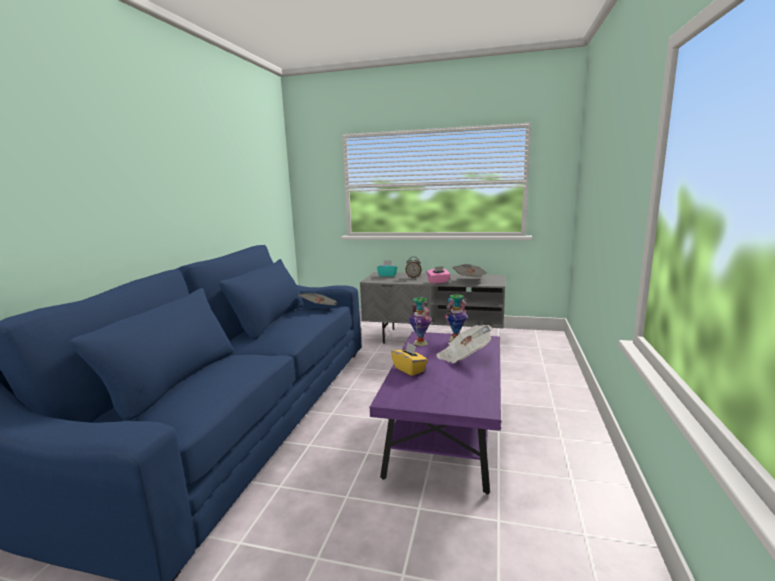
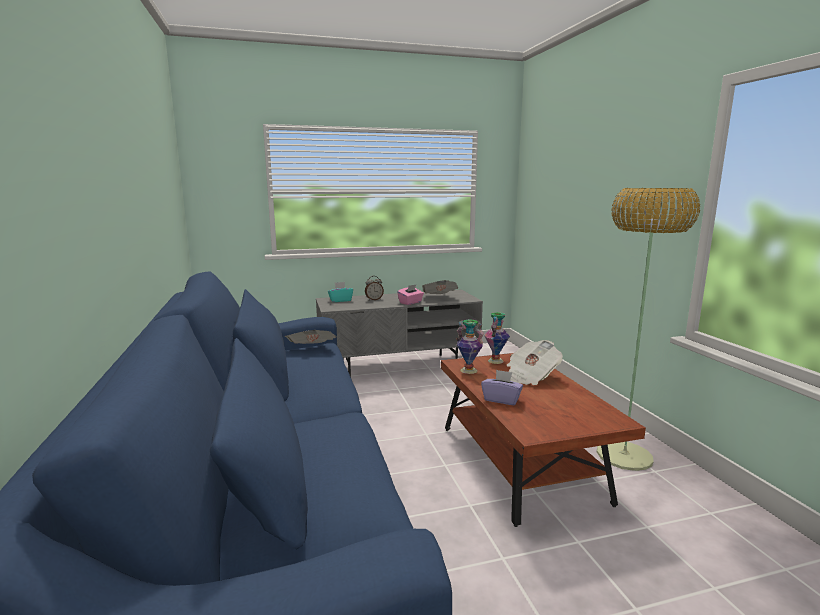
camera: 30 degrees left, 0 degrees up
(409, 369) = (501, 399): yellow tissue box -> purple tissue box
(445, 434) = (520, 463): purple coffee table -> brown coffee table
(556, 456) = (625, 456): none -> floor lamp

